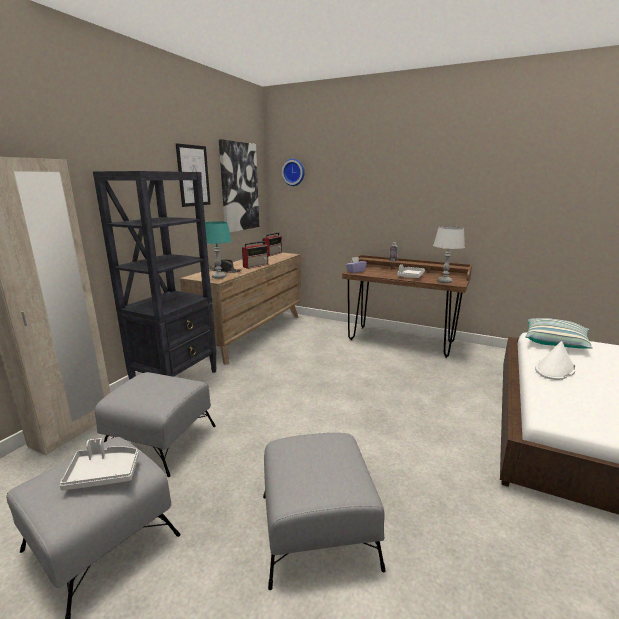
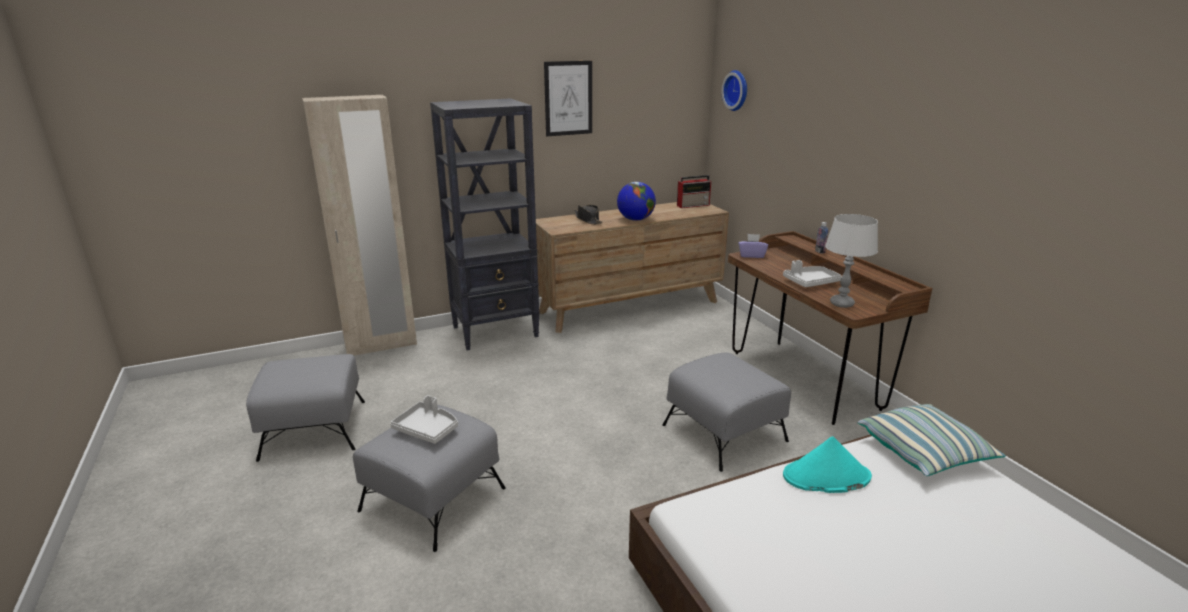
camera: 40 degrees right, 5 degrees up
(104, 473) = (309, 373): grey tray -> grey tray (427, 429)
(161, 441) = (421, 380): grey ottoman -> grey ottoman (724, 433)
(219, 277) = (567, 227): turquoise table lamp -> none
(239, 187) = (650, 109): picture -> none
(256, 265) = (635, 219): radio -> globe
(554, 369) = (826, 477): white hat -> turquoise hat

